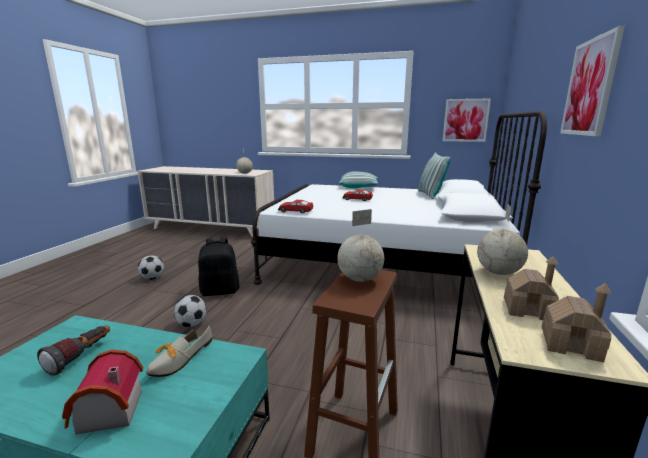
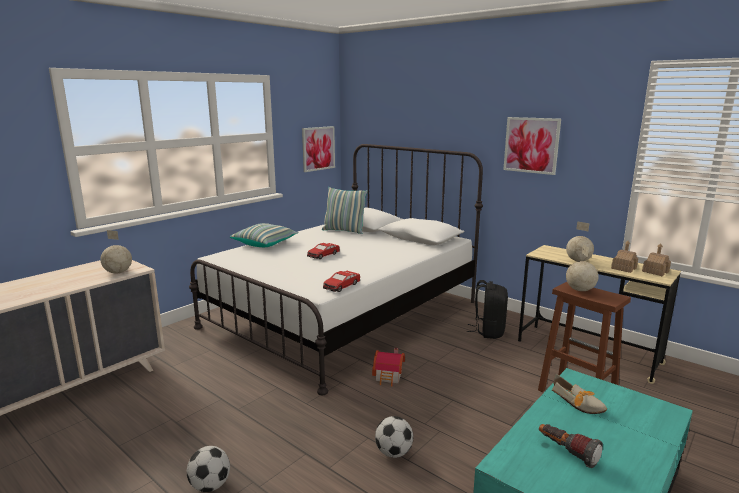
camera: 65 degrees left, 0 degrees up
(105, 413) = (640, 434): toy house -> toy house (389, 377)
(220, 291) = (320, 423): black backpack -> black backpack (488, 331)

